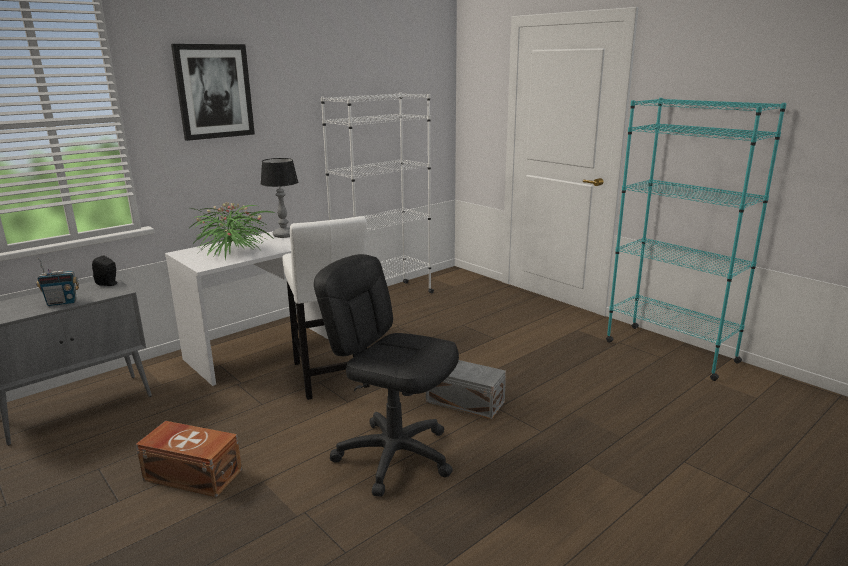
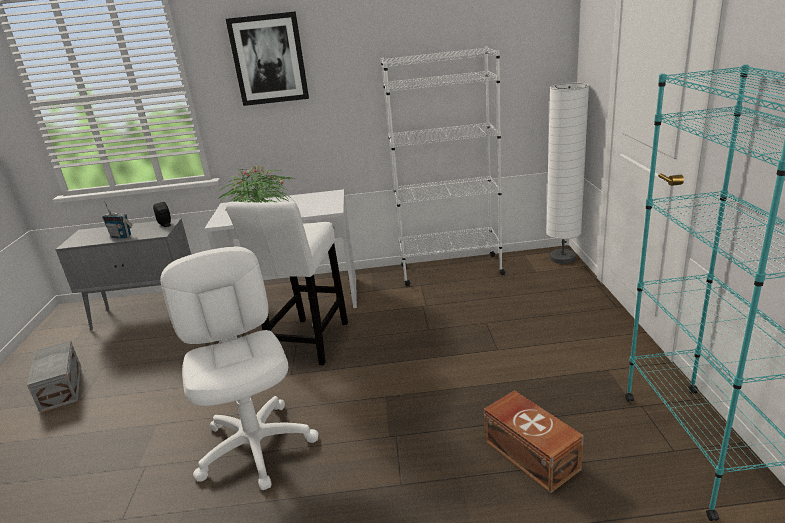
camera: 40 degrees right, 5 degrees up
(192, 474) = (134, 396): brown storage box -> brown storage box (531, 453)
(284, 235) = (320, 198): table lamp -> none
(394, 455) = (256, 446): black office chair -> white office chair
(462, 274) = (562, 258): none -> white floor lamp
(464, 401) = (377, 414): grey storage box -> grey storage box (63, 387)

